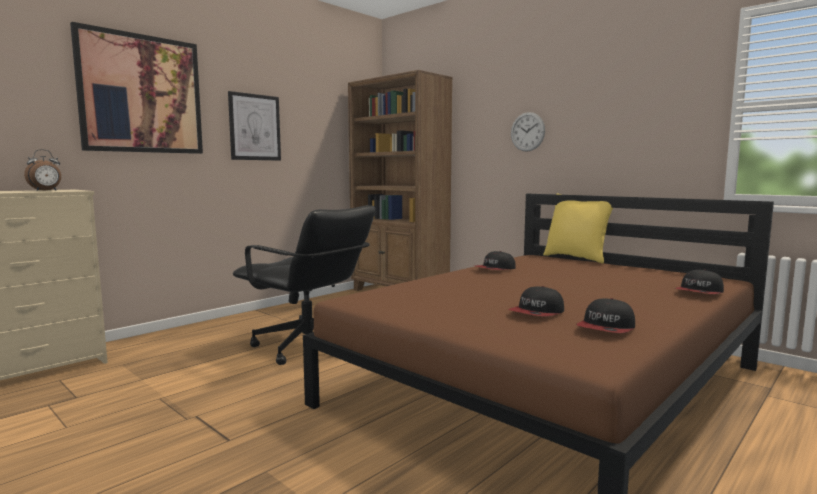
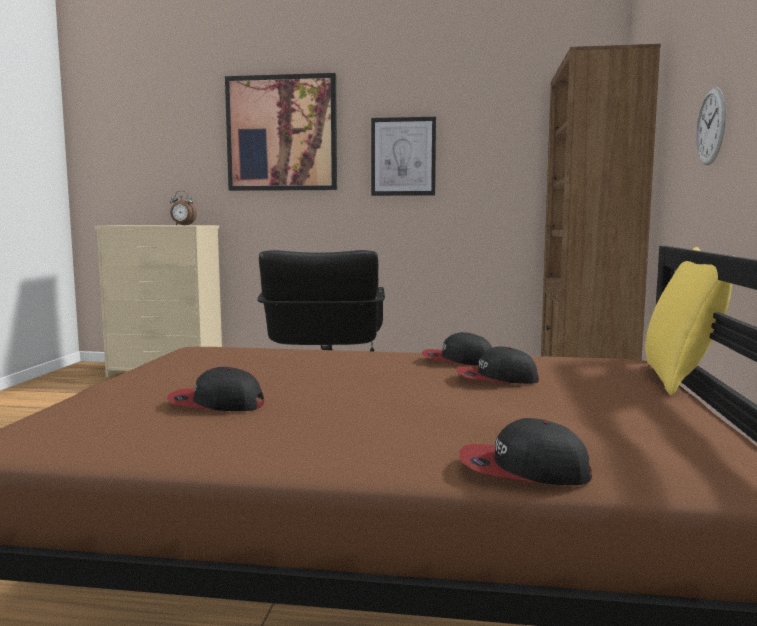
camera: 55 degrees right, 0 degrees up
(606, 328) = (161, 437): cap -> cap (496, 379)

